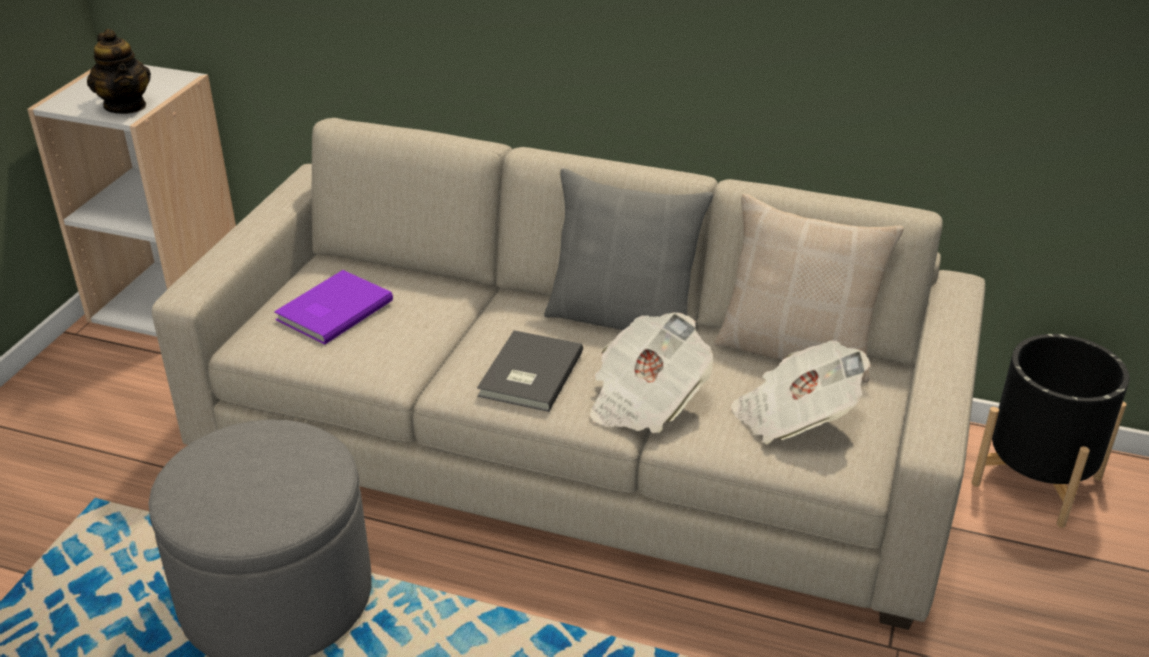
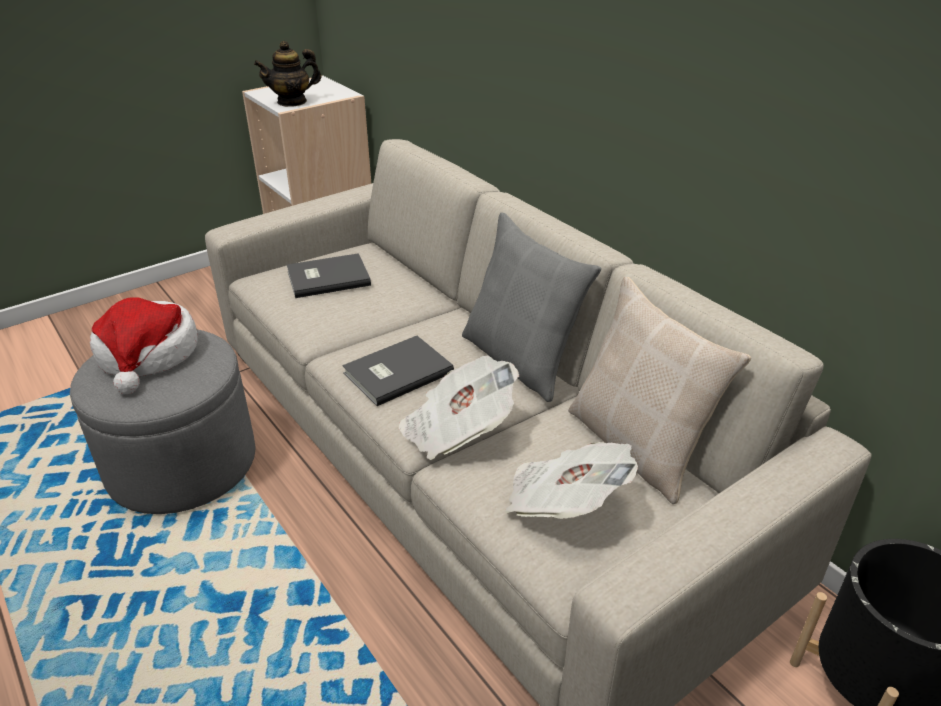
camera: 35 degrees right, 0 degrees up
(126, 106) = (292, 102): teapot -> teapot turned 60 degrees clockwise
(231, 469) = (148, 355): none -> hat
(331, 310) = (327, 277): purple book -> grey book

